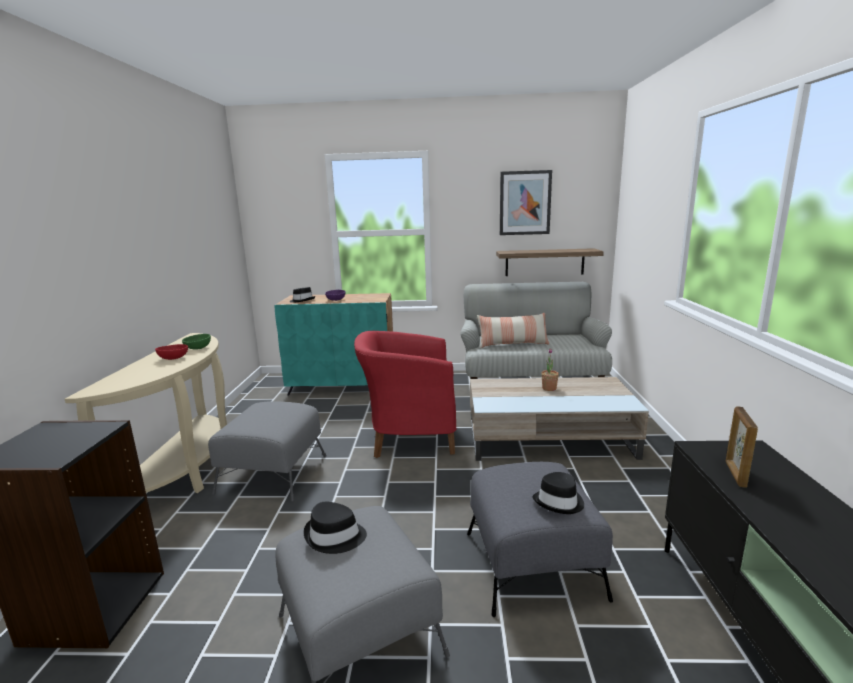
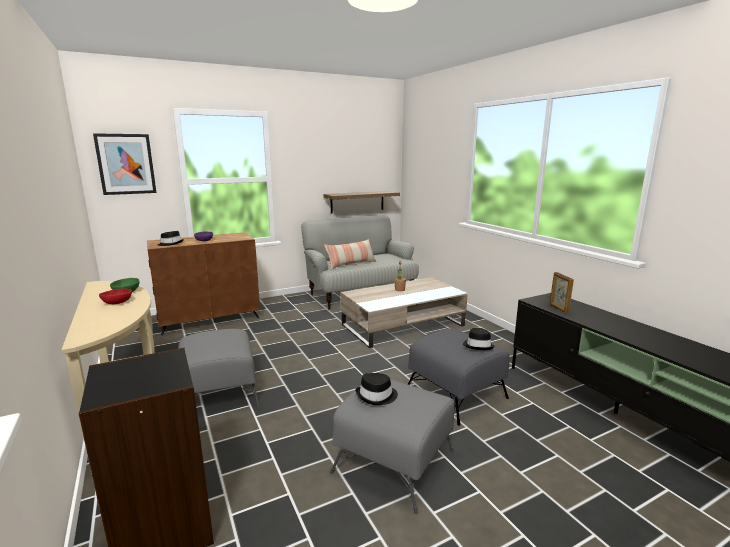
camera: 30 degrees left, 0 degrees up
(343, 386) = (210, 319): turquoise cabinet -> brown cabinet
(409, 437) = (307, 344): red armchair -> none
(525, 203) = (342, 157): picture -> picture (126, 164)

